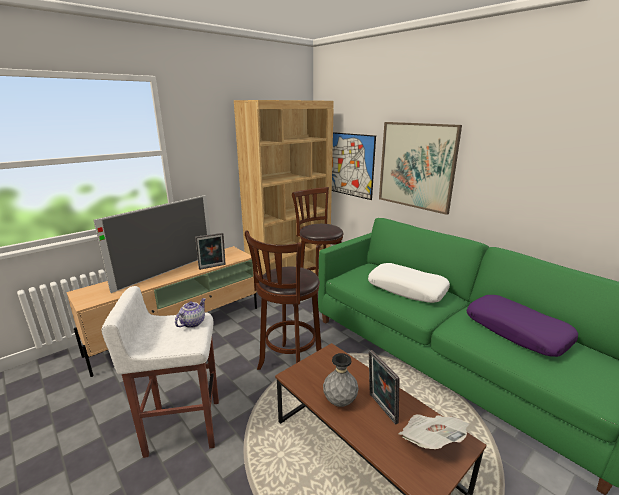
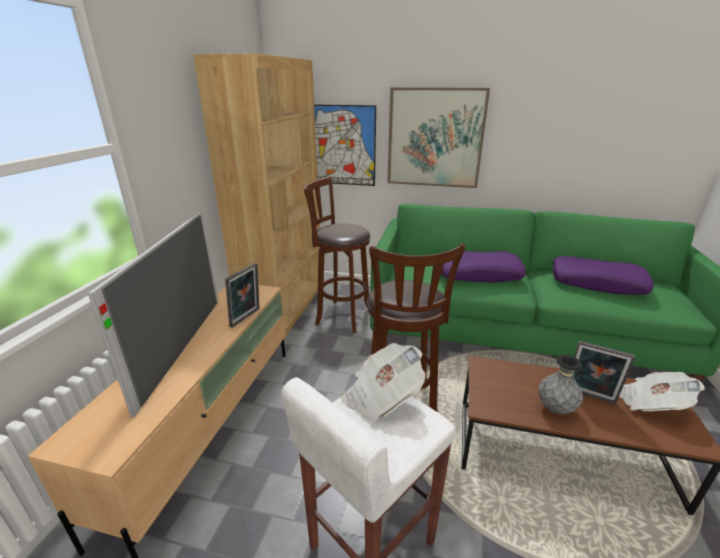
camera: 35 degrees left, 5 degrees up
(192, 323) = (381, 396): teapot -> newspaper
(407, 289) = (478, 274): white pillow -> purple pillow

